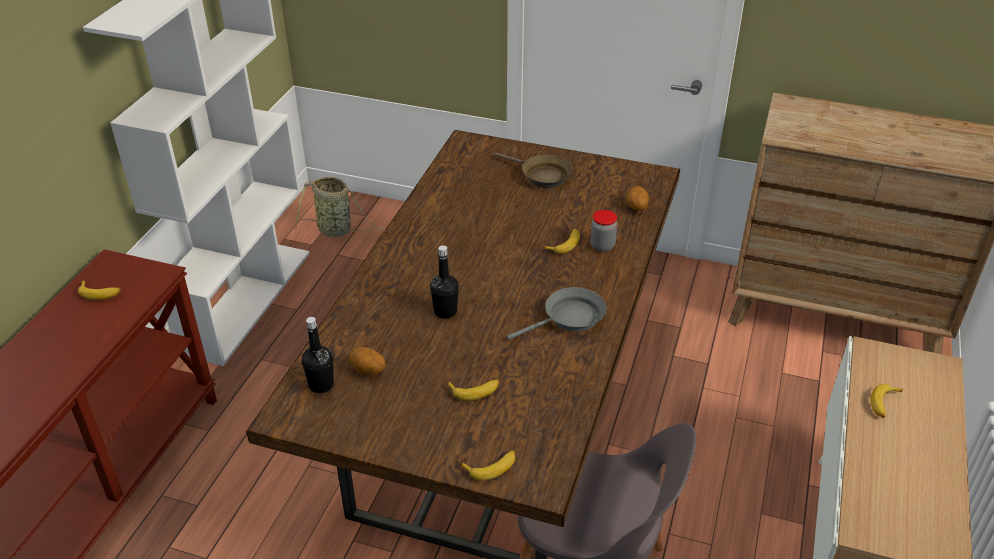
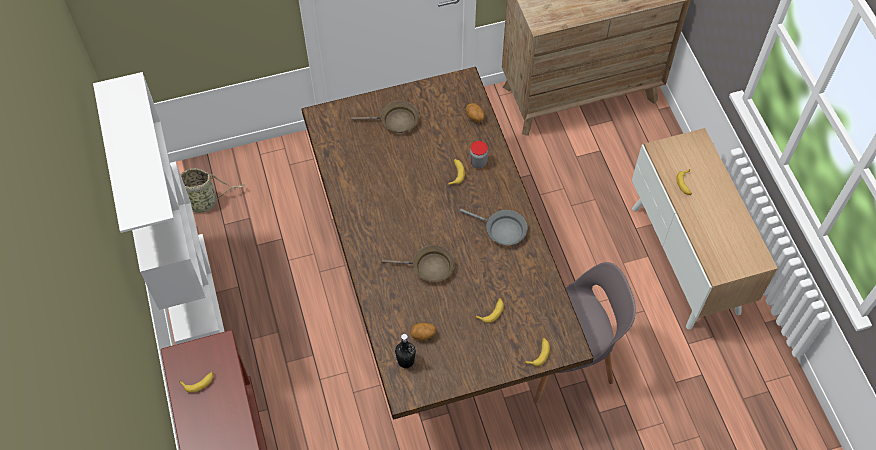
camera: 35 degrees left, 20 degrees up
(445, 311) = (429, 267): black bottle -> brown frying pan
(569, 318) = (502, 230): grey frying pan -> grey frying pan turned 90 degrees clockwise

